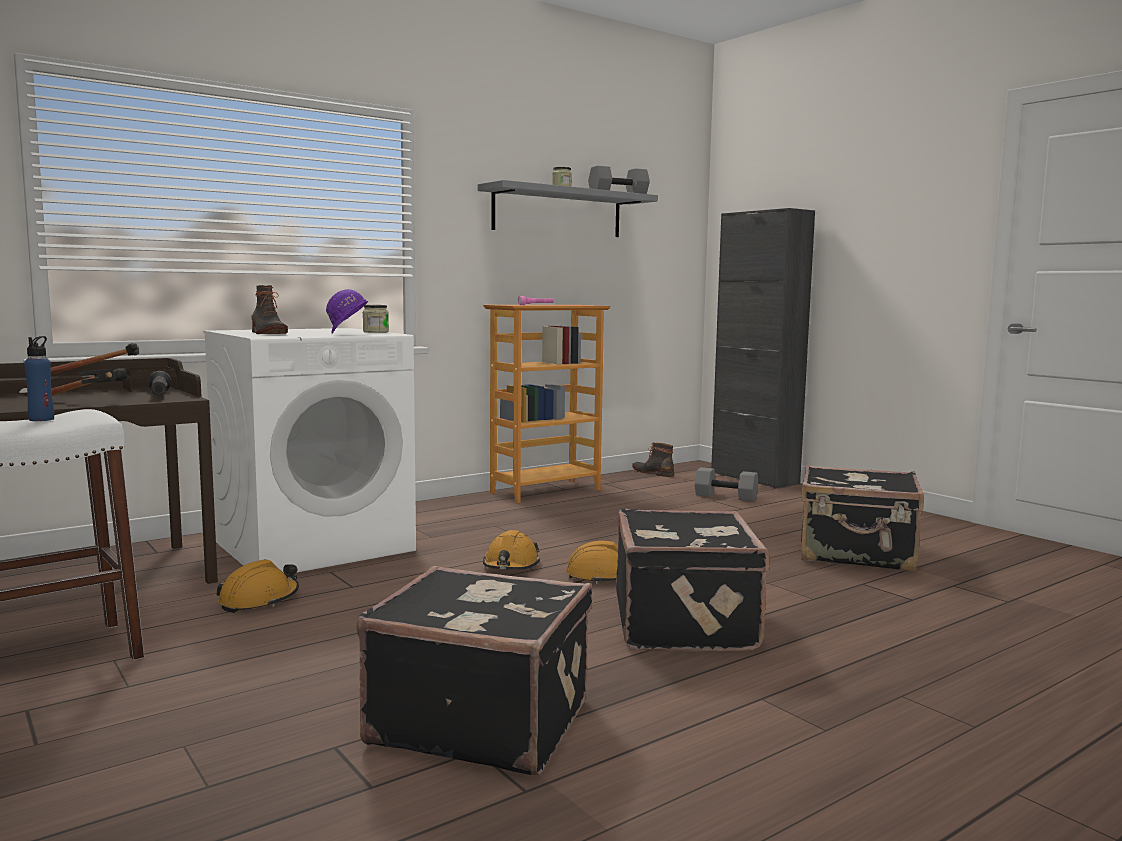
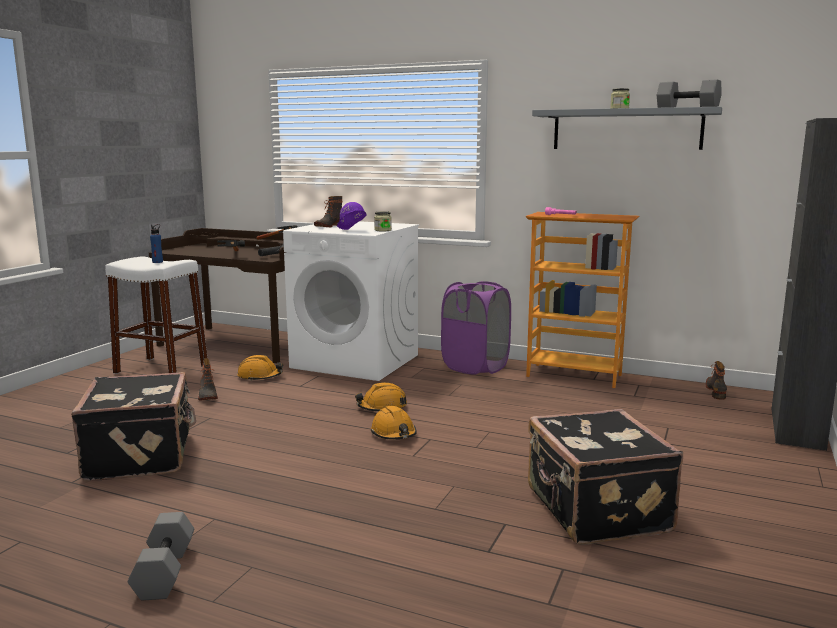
camera: 60 degrees right, 5 degrees up
(276, 643) = (207, 395): none -> boot
(451, 510) = (475, 367): none -> purple laundry basket
(687, 623) = (328, 475): black suitcase -> none
(726, 496) = (694, 430): grey dumbbell -> grey dumbbell (166, 572)

